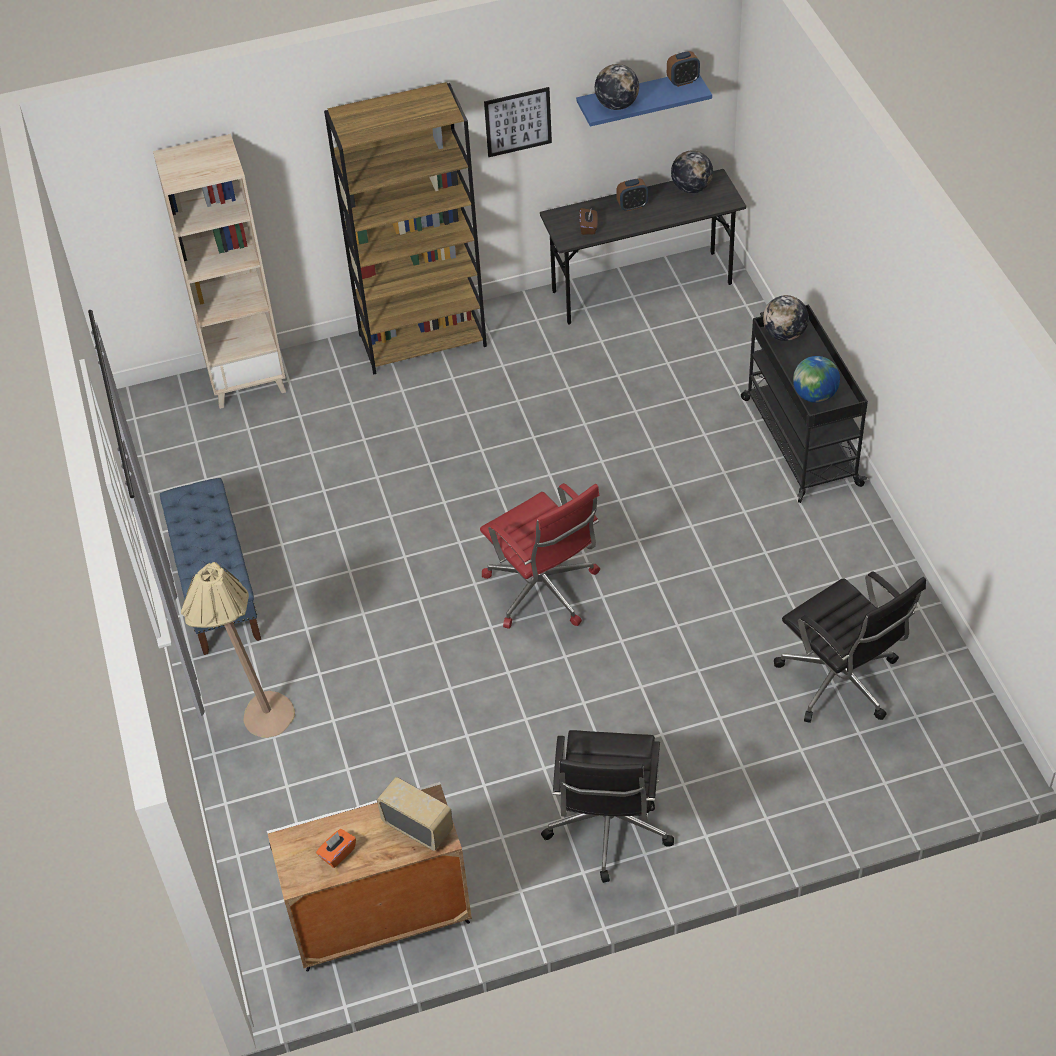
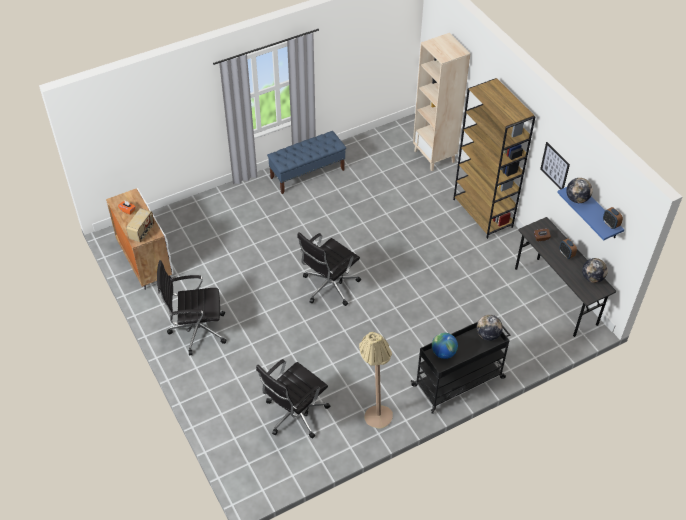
camera: 75 degrees right, 0 degrees up
(256, 719) = (239, 201): beige floor lamp -> beige floor lamp (374, 412)
(543, 591) = (329, 286): red office chair -> black office chair

